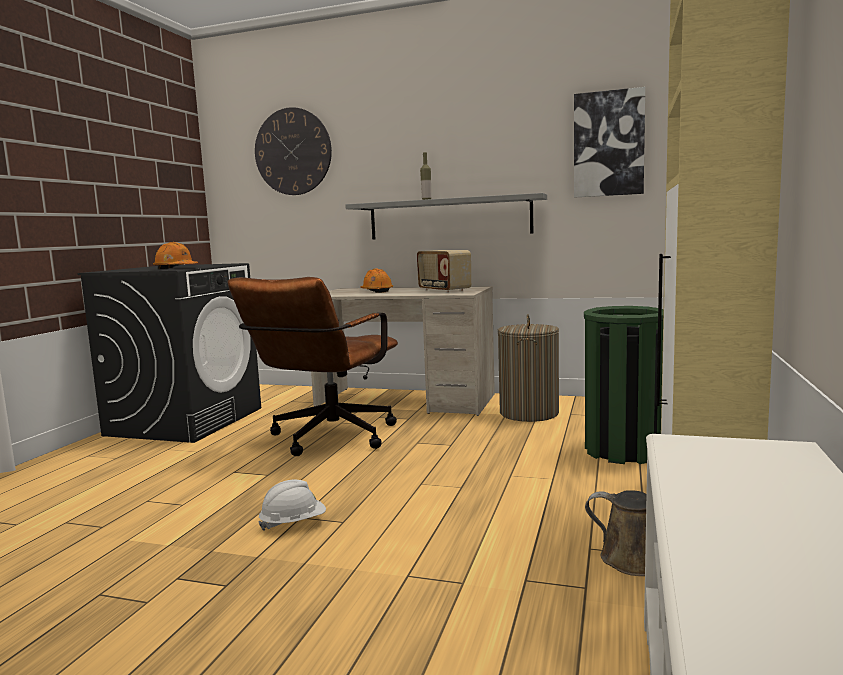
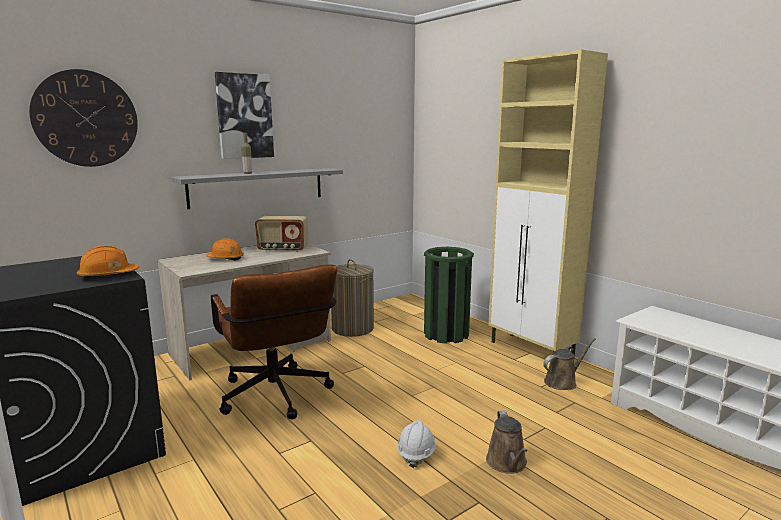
camera: 55 degrees left, 5 degrees up
(329, 580) = (507, 463): none -> brown watering can
(608, 144) = (363, 134): picture -> picture (244, 116)

